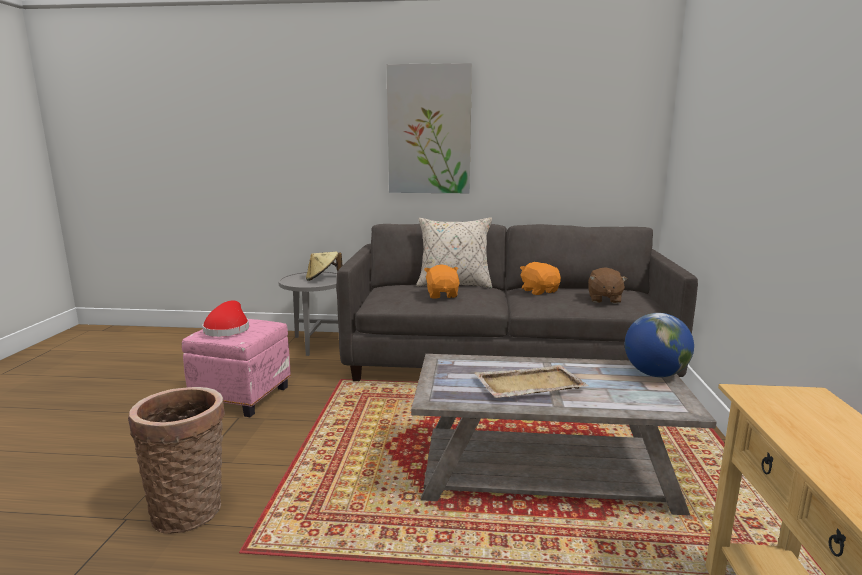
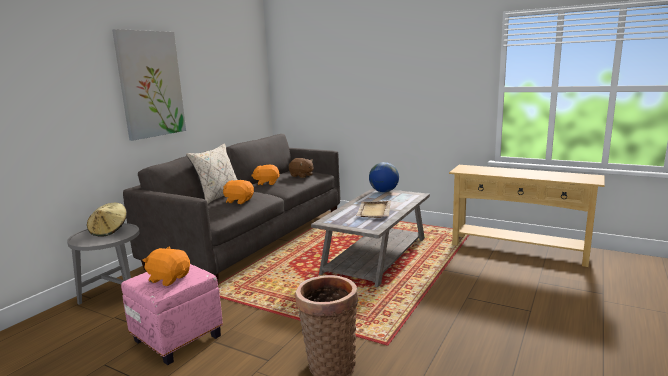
camera: 65 degrees left, 0 degrees up
(228, 329) = (169, 278): red hat -> orange plush toy

